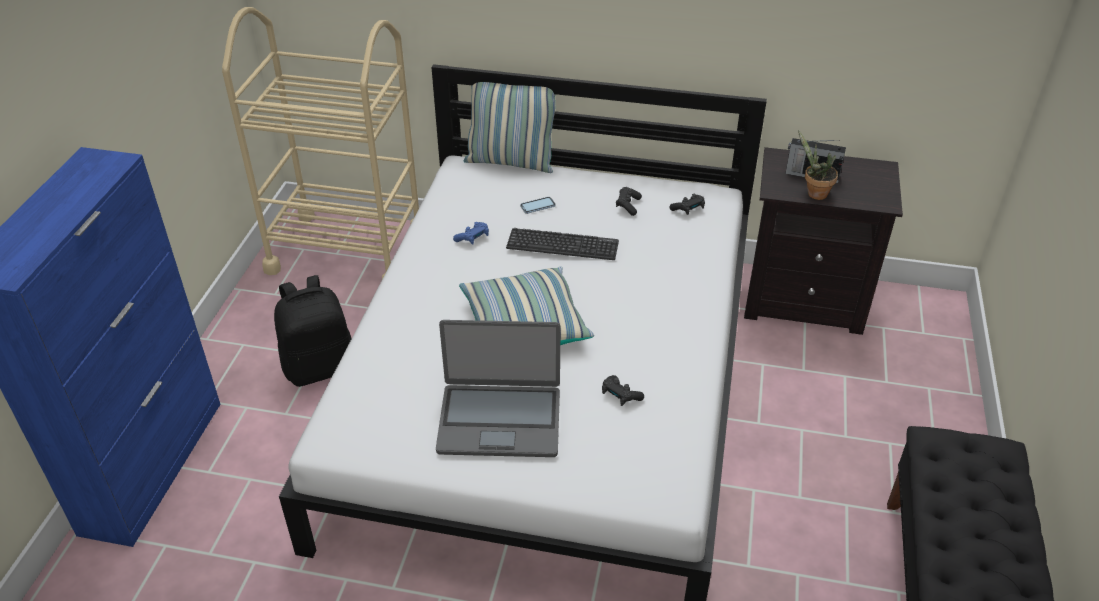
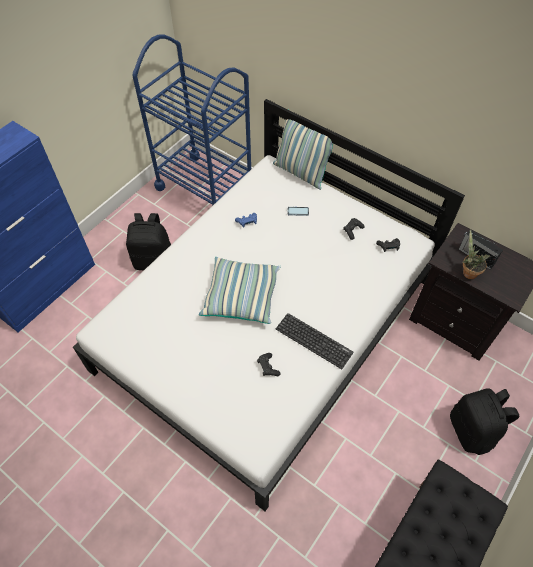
camera: 25 degrees right, 15 degrees up
(347, 250) = (205, 188): beige cart -> blue cart
(499, 420) = (192, 355): laptop -> none
(562, 245) = (295, 246): keyboard -> keyboard (313, 340)
(908, 417) = (472, 431): none -> black backpack

